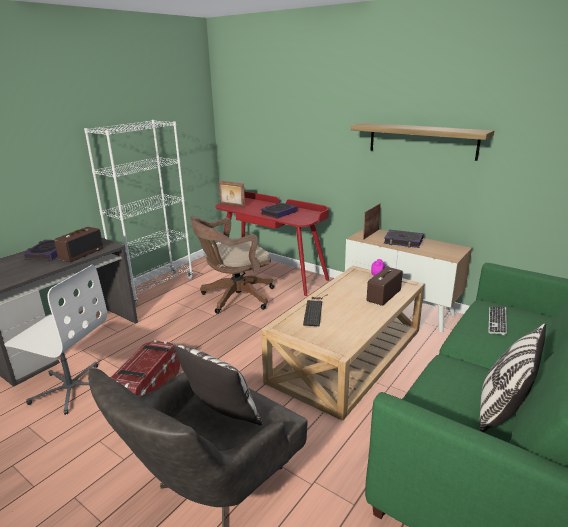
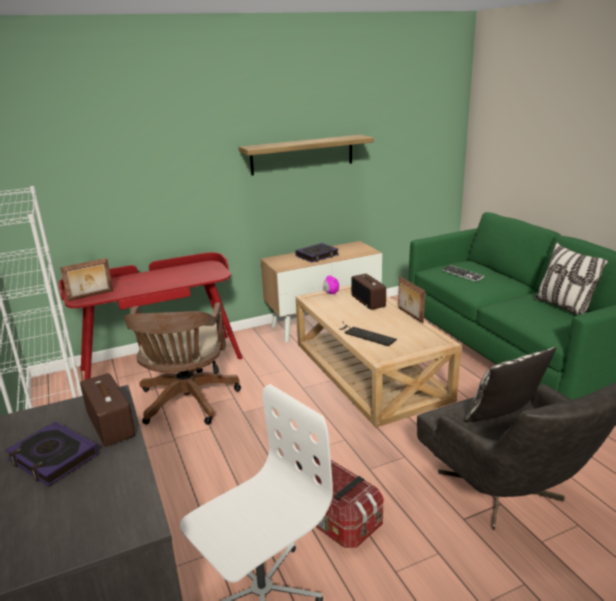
camera: 60 degrees left, 0 degrees up
(279, 213) = (170, 278): book -> none
(370, 234) = (282, 261): picture frame -> picture frame (409, 315)

